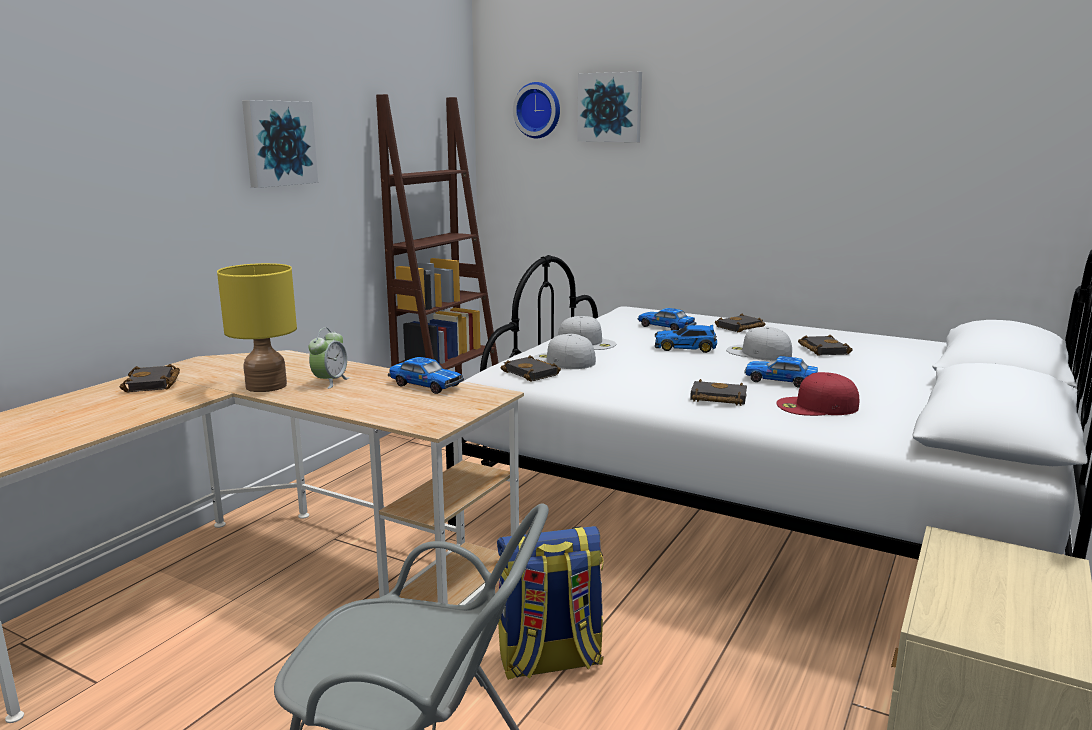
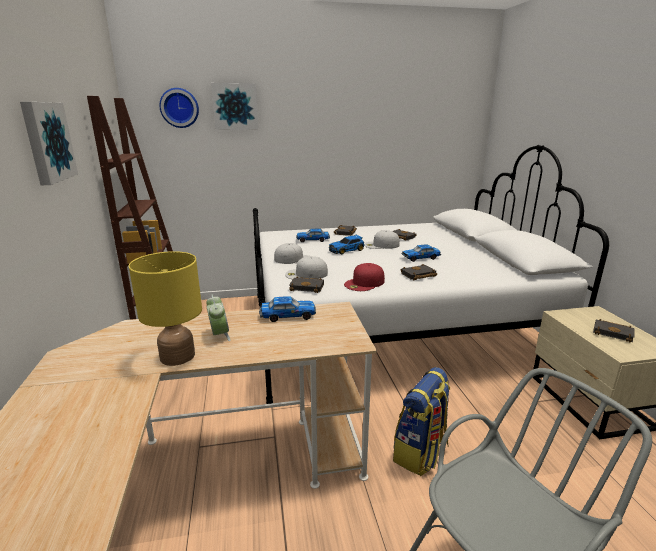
camera: 40 degrees left, 5 degrees up
(153, 384) = (64, 393): black book -> black book (614, 333)
(816, 406) = (459, 267): red cap -> red cap (364, 283)

